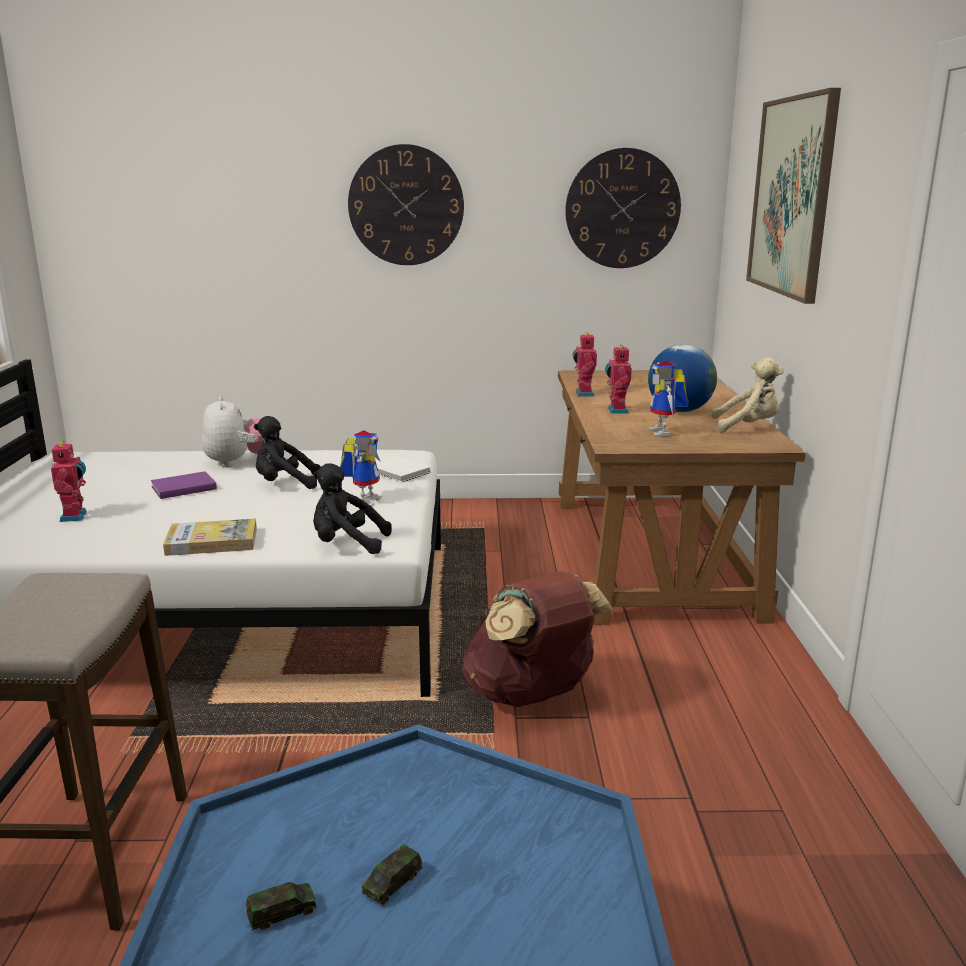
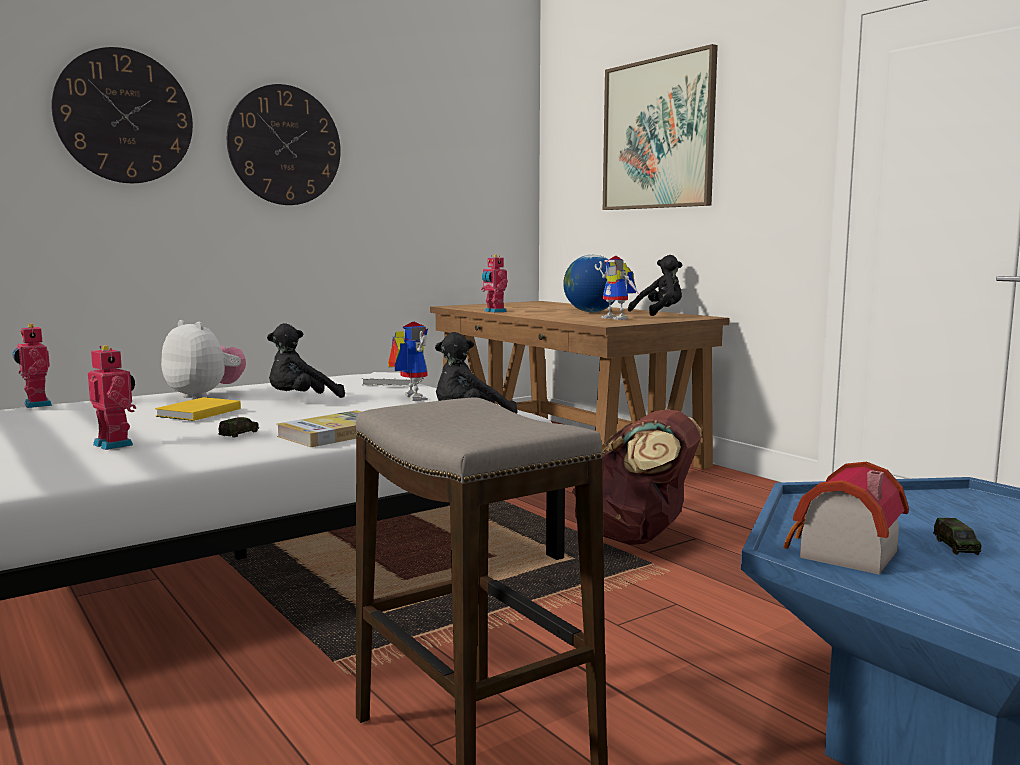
camera: 35 degrees left, 10 degrees down
(182, 488) = (196, 413): purple book -> yellow book
(279, 840) = (841, 553): none -> toy house
(281, 913) = (940, 577): toy car -> toy car (239, 434)
(616, 410) = (548, 314): toy robot -> toy robot (35, 405)
(622, 209) = (468, 161): wall clock -> wall clock (124, 116)
(748, 427) = (659, 313): beige plush toy -> black plush toy

